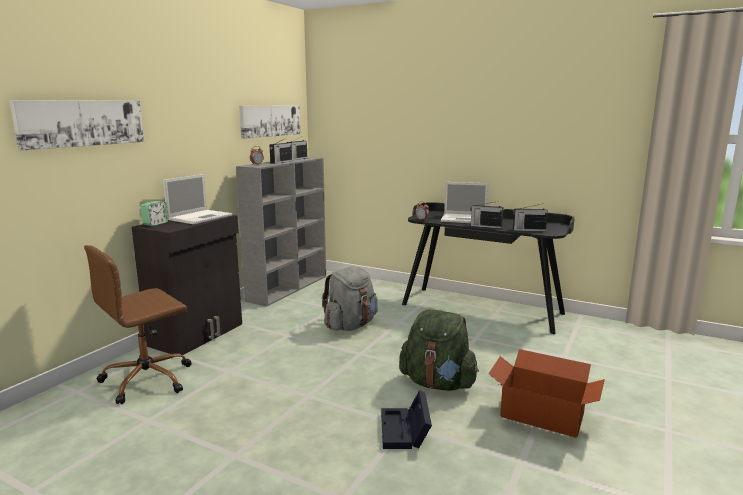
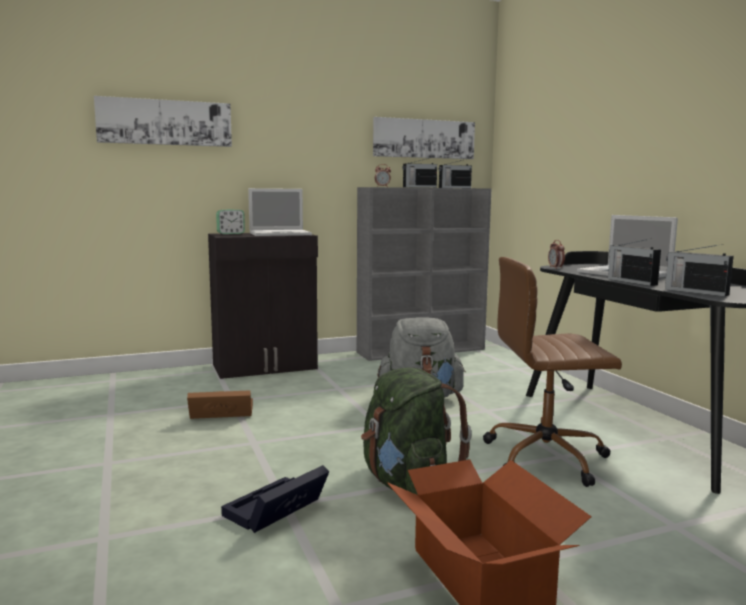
camera: 40 degrees right, 5 degrees down
(149, 379) = (168, 387): brown office chair -> brown office chair (547, 457)
(240, 384) = (219, 413): none -> brown storage box

